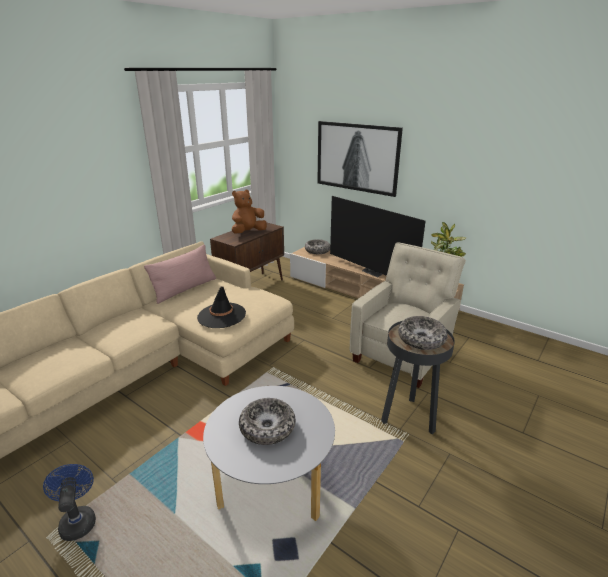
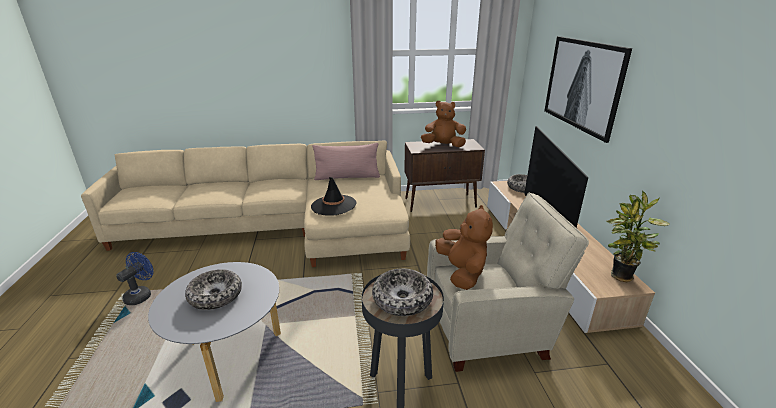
camera: 45 degrees right, 0 degrees up
(388, 316) = (462, 272): none -> brown plush toy

